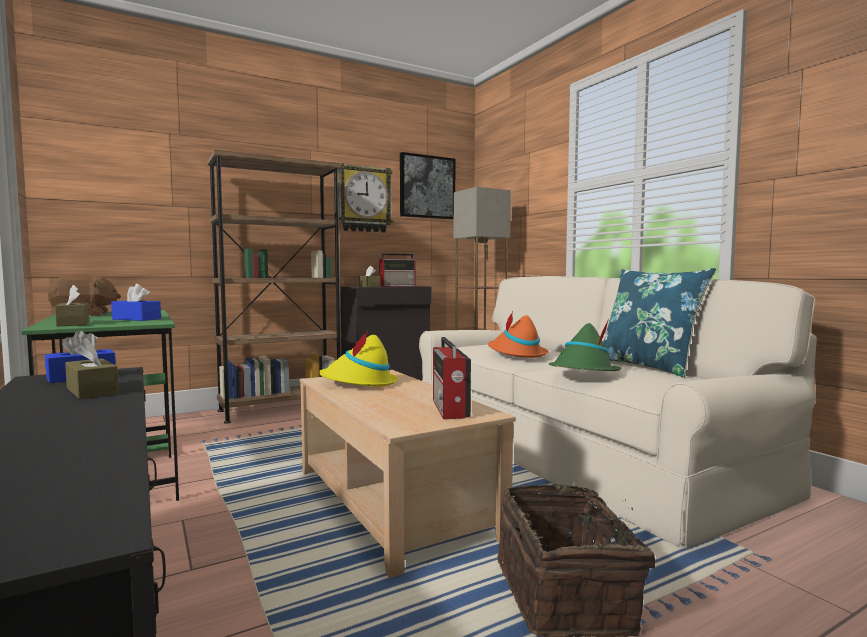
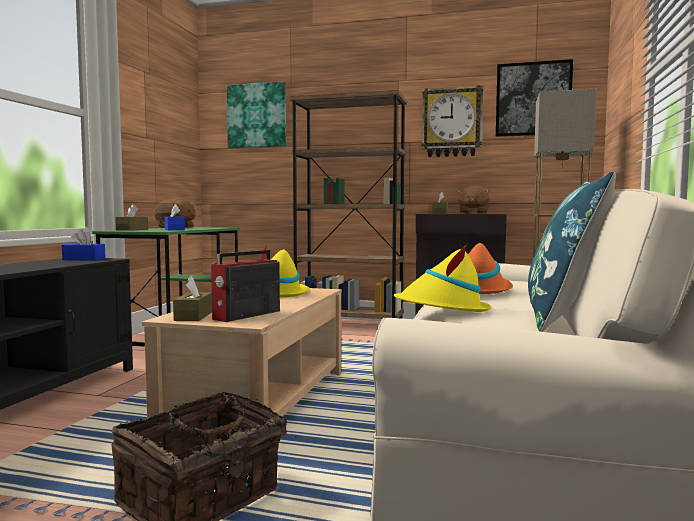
camera: 45 degrees right, 0 degrees up
(92, 390) = (52, 264): brown tissue box -> brown tissue box (193, 316)
(130, 163) = (257, 116): none -> picture
(398, 286) = (473, 213): radio -> brown plush toy
(583, 373) = (442, 310): green hat -> yellow hat

